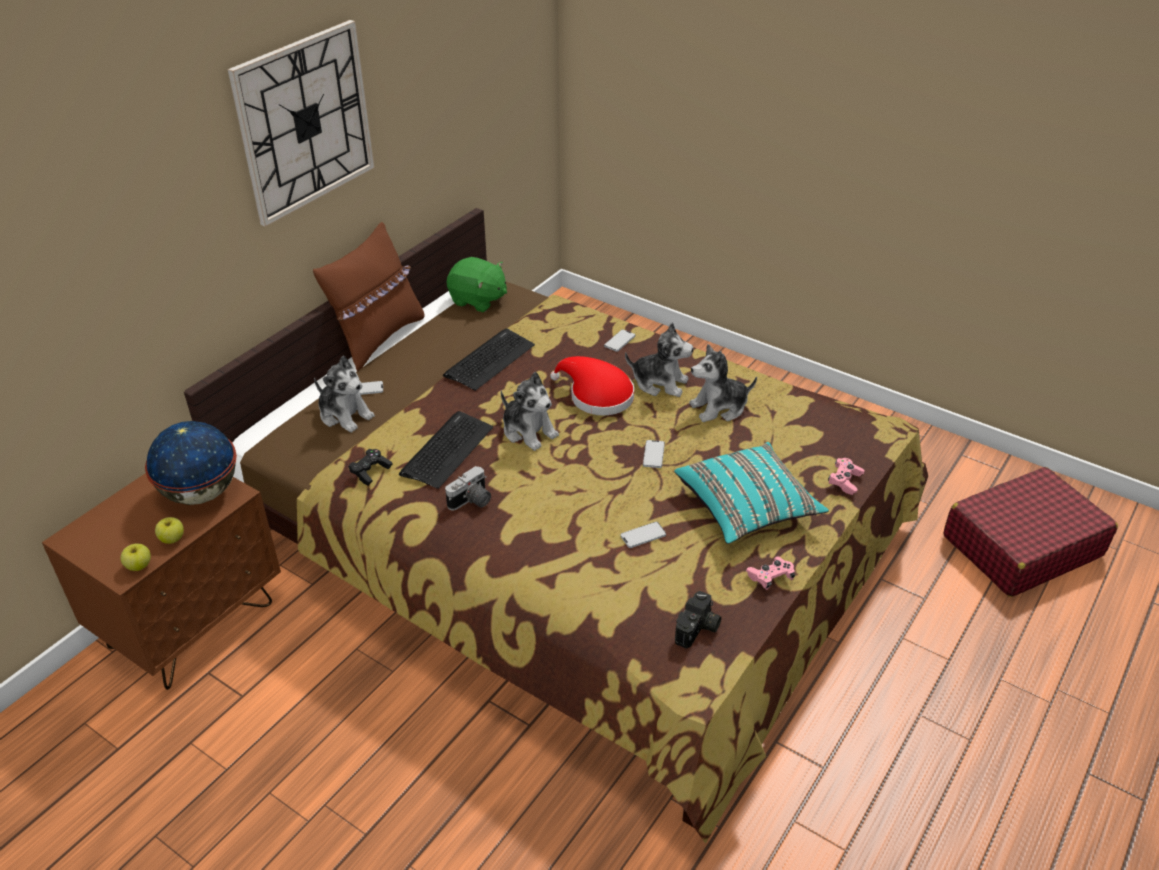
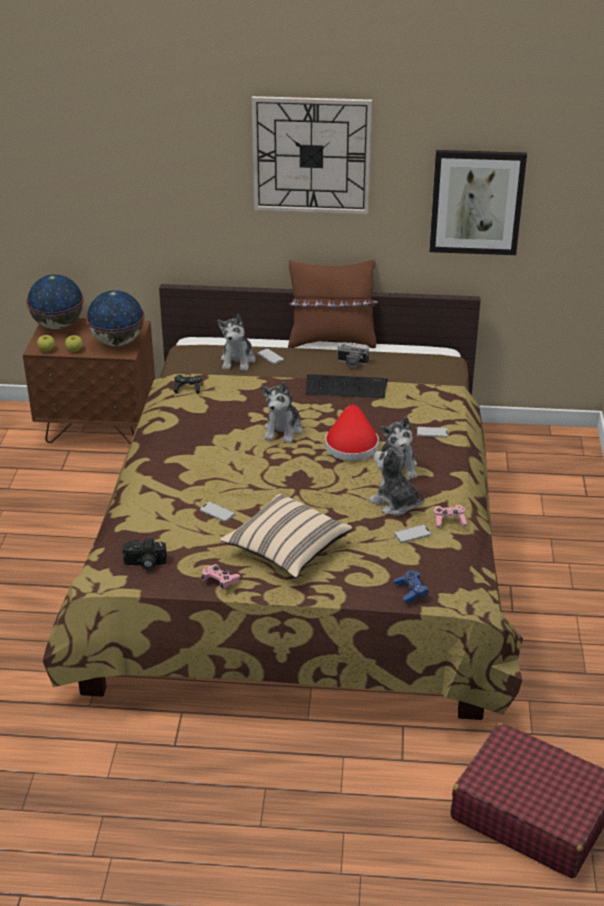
camera: 60 degrees right, 5 degrees down
(87, 534) = (58, 325): none -> globe
(447, 450) = (233, 407): keyboard -> none
(454, 103) = (476, 202): none -> picture
(471, 501) = (192, 434): camera -> camera (351, 363)
(478, 300) = (420, 360): green plush toy -> none
(653, 454) = (308, 490): phone -> phone (412, 534)
(746, 508) = (286, 549): turquoise pillow -> beige pillow
(845, 481) = (363, 590): pink game controller -> pink game controller (449, 521)
(864, 453) = (410, 592): none -> blue game controller

